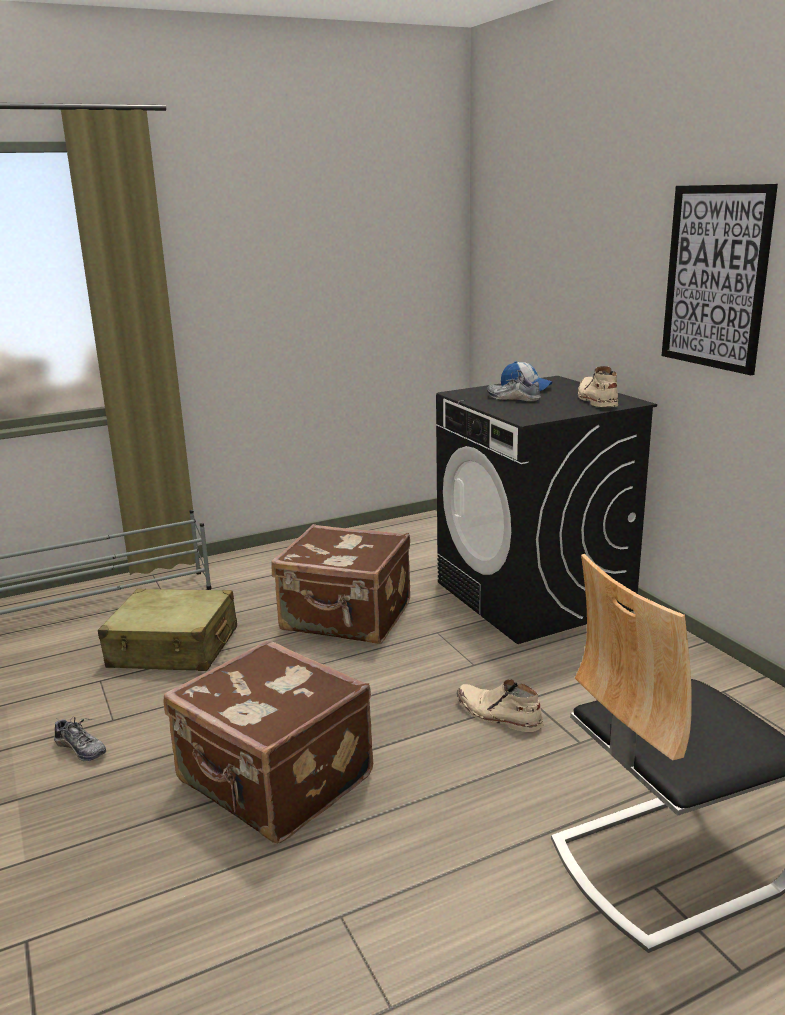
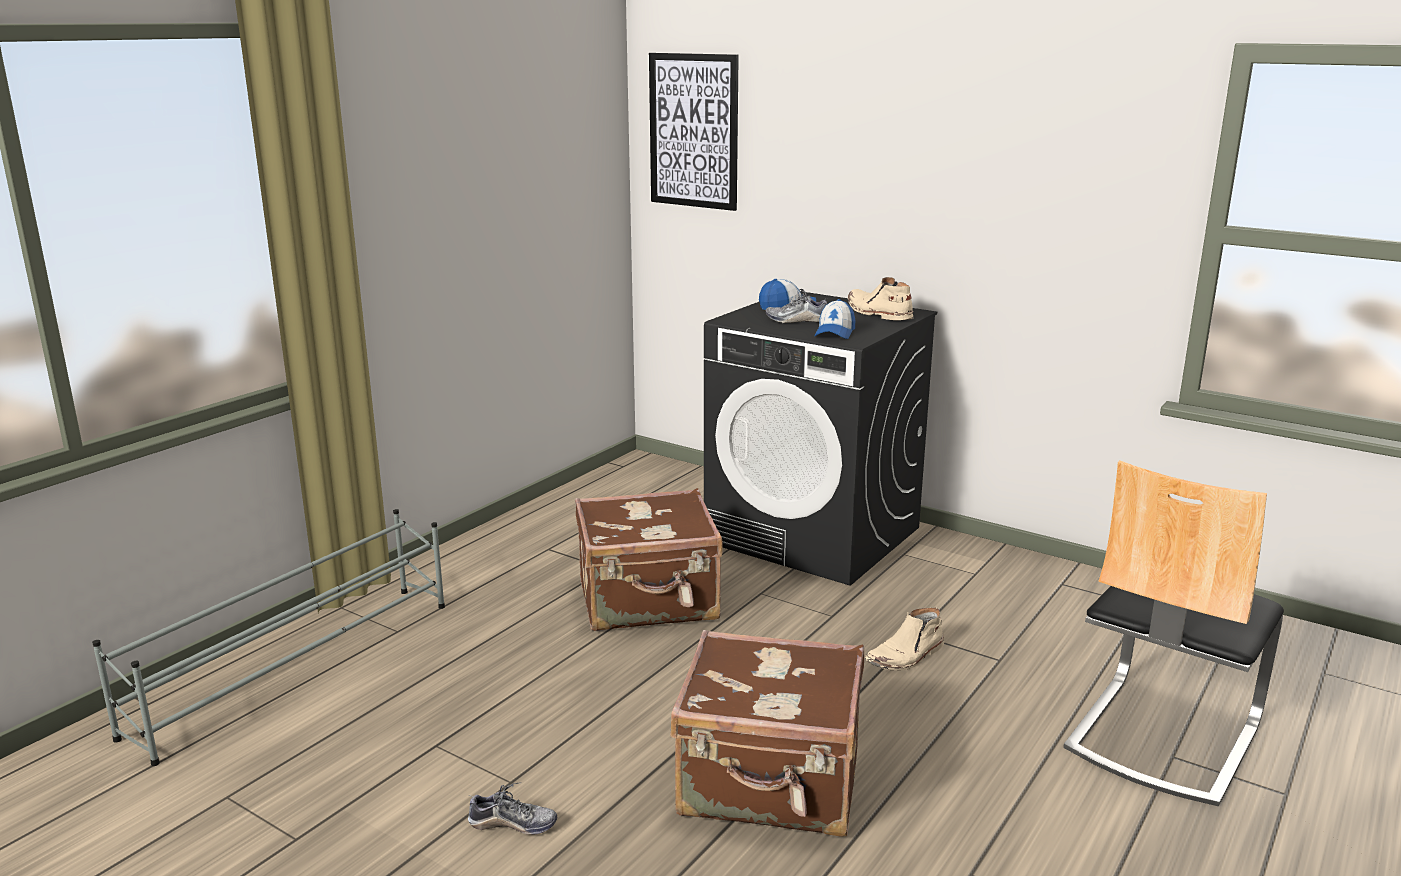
camera: 30 degrees left, 0 degrees up
(174, 648) = (484, 684): beige suitcase -> none
(497, 715) = (906, 657): beige boot -> beige boot turned 45 degrees counterclockwise
(525, 411) = (835, 333): none -> cap
(716, 277) = (1004, 183): picture -> picture (694, 131)

